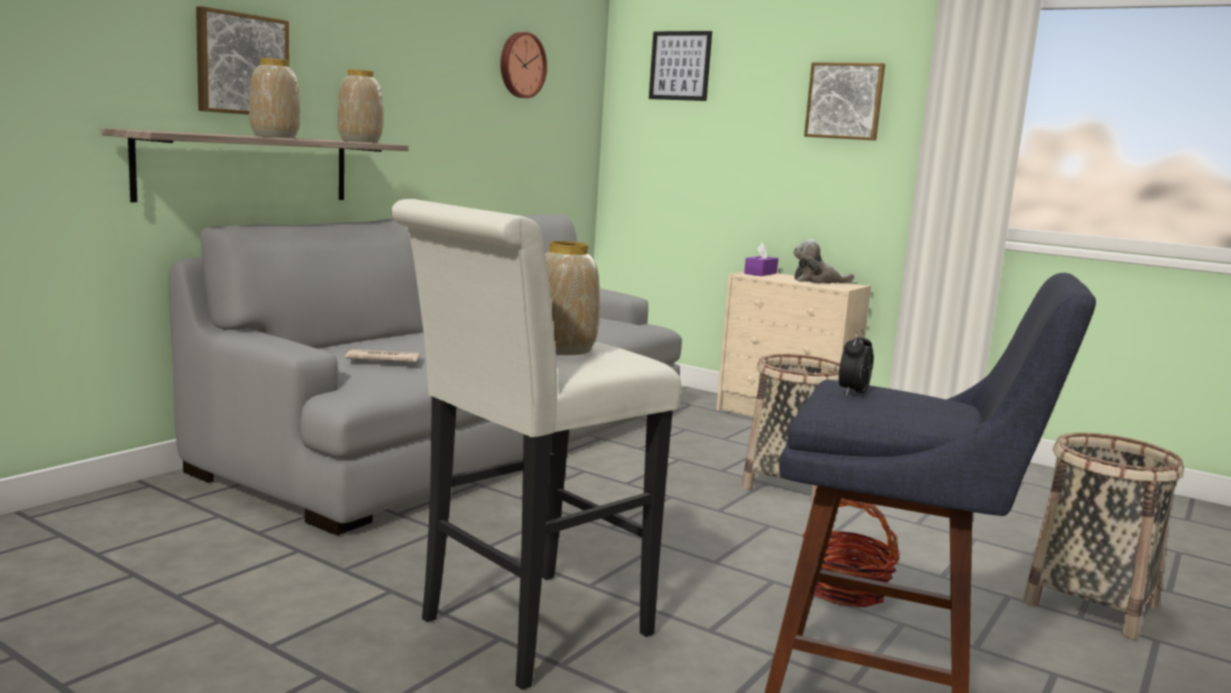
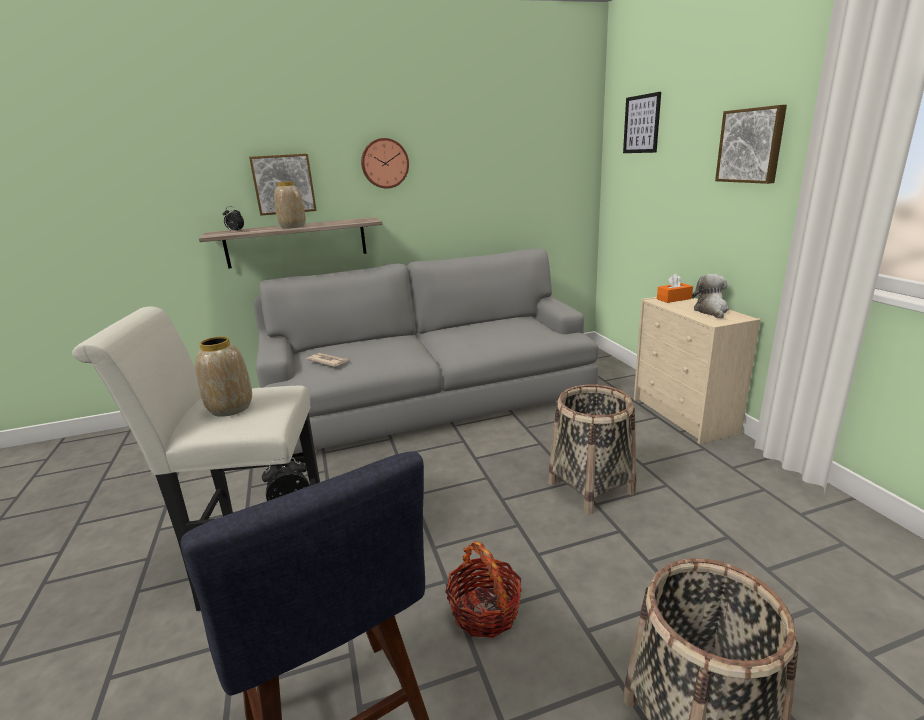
camera: 40 degrees right, 10 degrees up
(179, 132) = (235, 231): none -> alarm clock
(359, 141) = (355, 221): vase -> none
(521, 65) = (511, 144): wall clock -> wall clock (384, 163)
(760, 273) = (674, 299): purple tissue box -> orange tissue box
(817, 281) = (711, 311): plush toy -> plush toy turned 60 degrees clockwise

